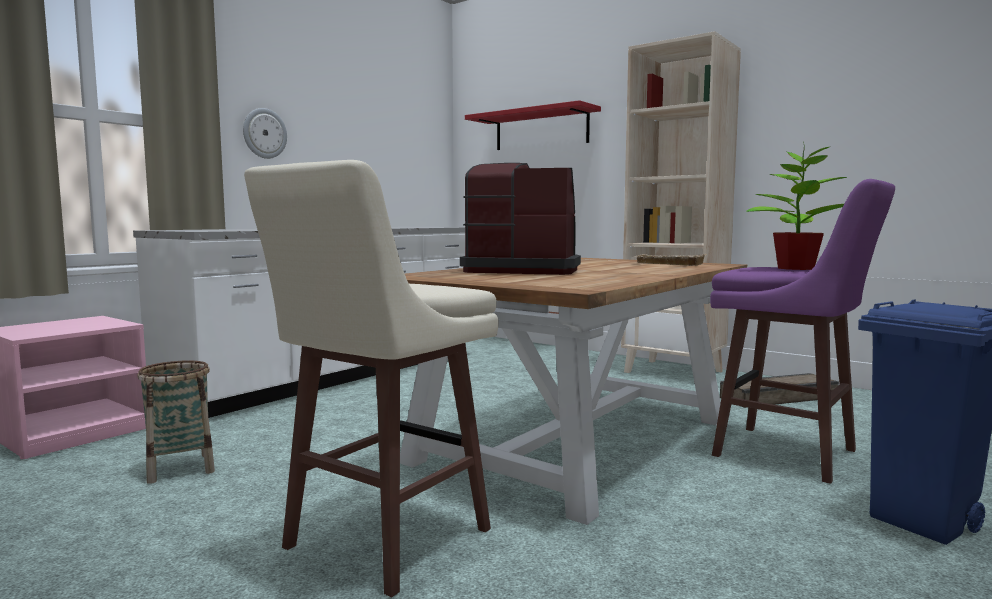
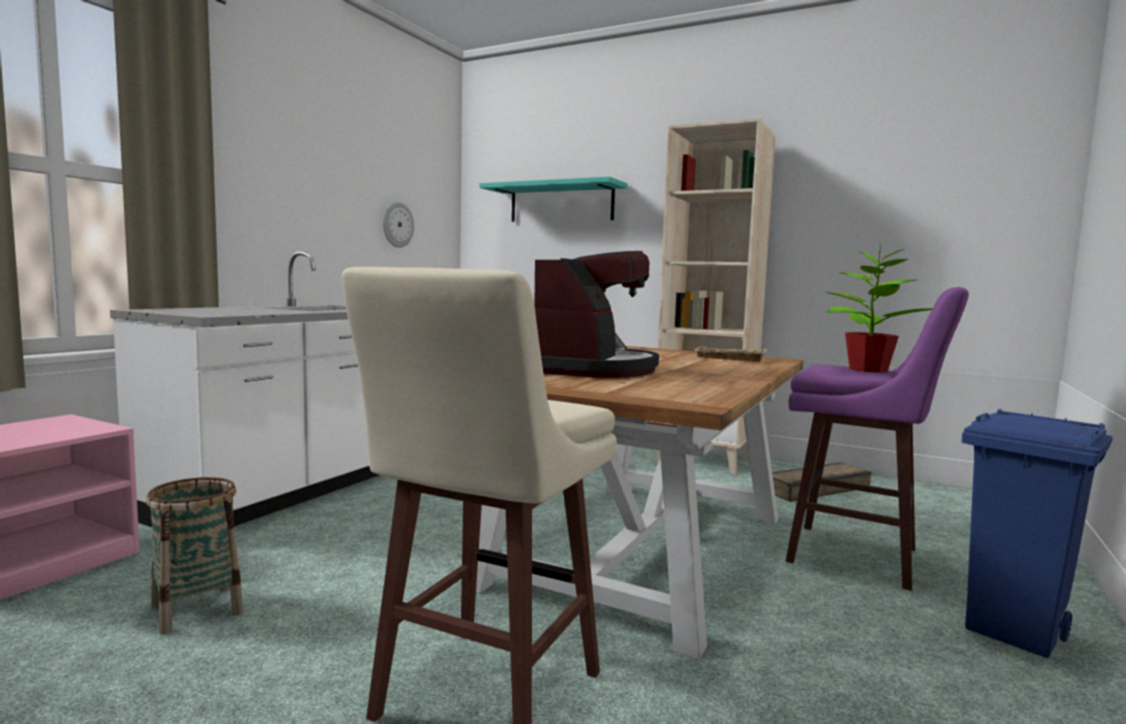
camera: 10 degrees left, 0 degrees up
(264, 133) = (262, 195): wall clock -> wall clock (397, 225)
(522, 270) = (594, 369): coffee machine -> coffee machine turned 105 degrees clockwise
(541, 130) = (561, 203): red shelf -> turquoise shelf

